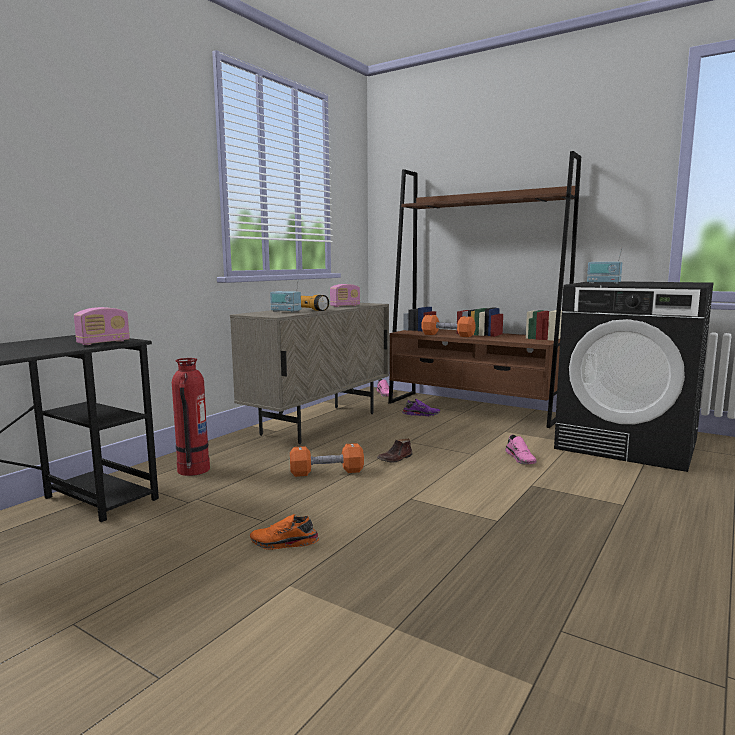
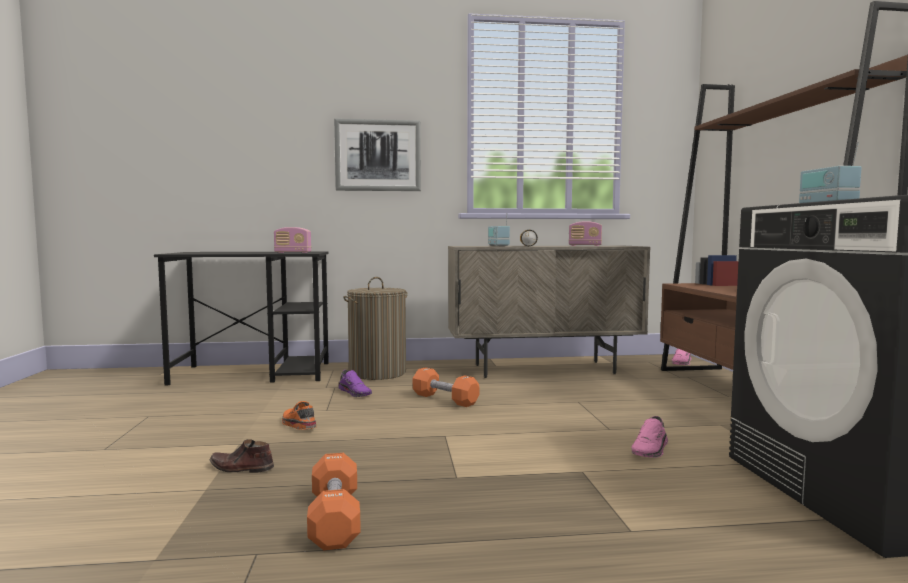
camera: 50 degrees right, 5 degrees down
(136, 207) = (378, 155): none -> picture
(193, 470) = (378, 373): fire extinguisher -> laundry basket
(395, 459) = (523, 408): brown shoe -> brown shoe (241, 468)
(421, 414) = (665, 386): purple shoe -> purple shoe (355, 393)
(447, 335) = (716, 289): orange dumbbell -> orange dumbbell (334, 519)

